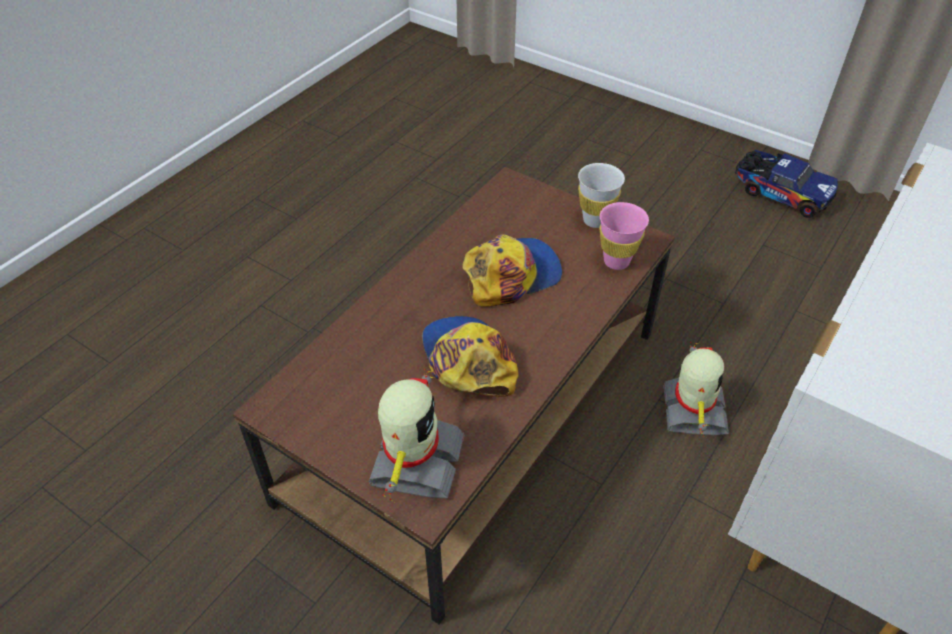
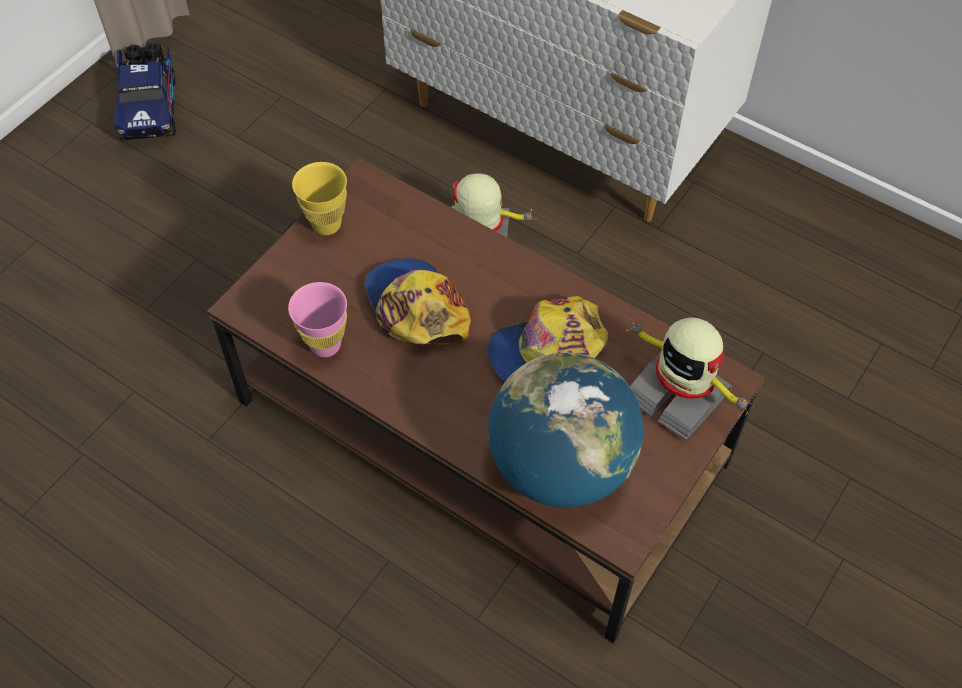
camera: 90 degrees left, 10 degrees up
(346, 367) = (560, 465): none -> globe
(414, 461) = (679, 393): toy robot -> toy robot turned 150 degrees counterclockwise
(595, 220) = (326, 224): white cup -> yellow cup
(616, 261) = (398, 211): pink cup -> pink cup (325, 345)
(779, 193) = (150, 105): toy truck -> toy truck turned 135 degrees clockwise

